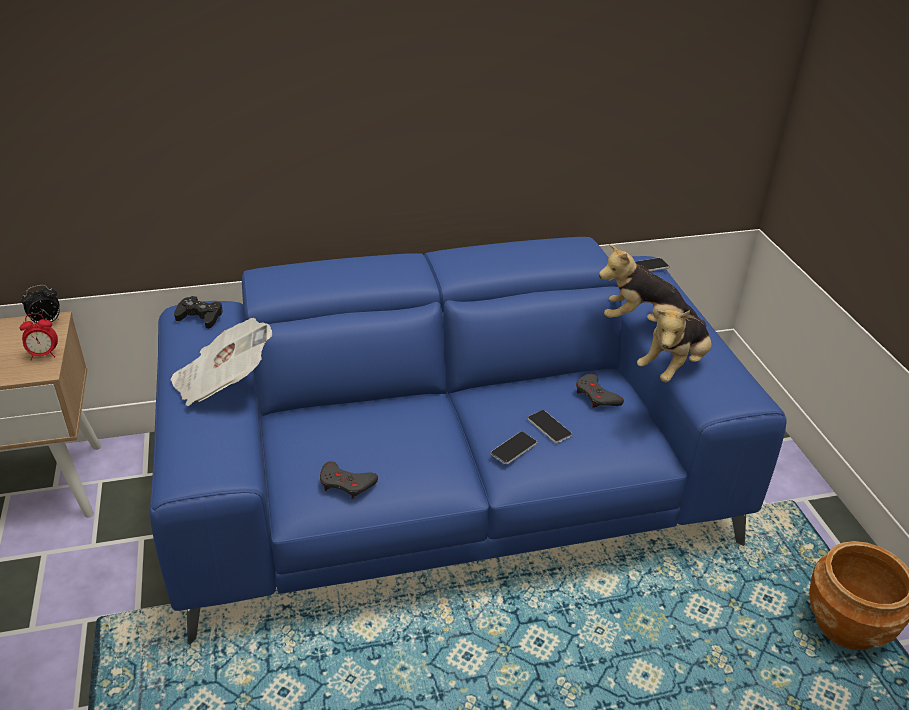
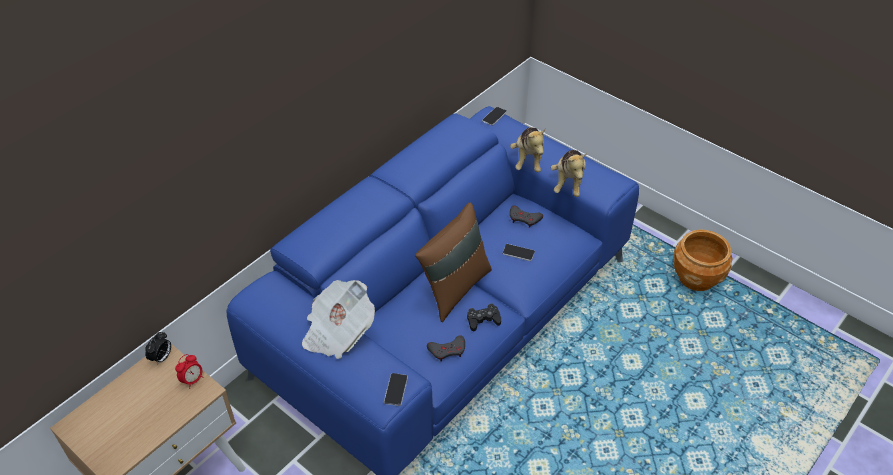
camera: 35 degrees left, 10 degrees up
(200, 317) = (267, 296): black game controller -> black game controller (483, 320)
(430, 425) = (454, 288): none -> brown pillow
(513, 448) = (512, 277): phone -> phone (396, 390)
(645, 323) = (528, 160): plush toy -> plush toy turned 60 degrees counterclockwise

